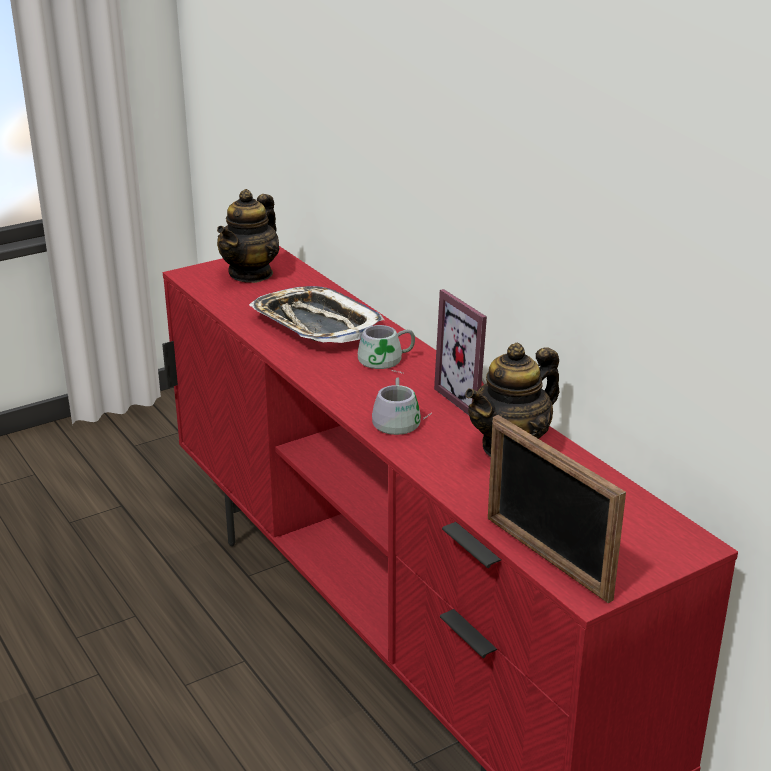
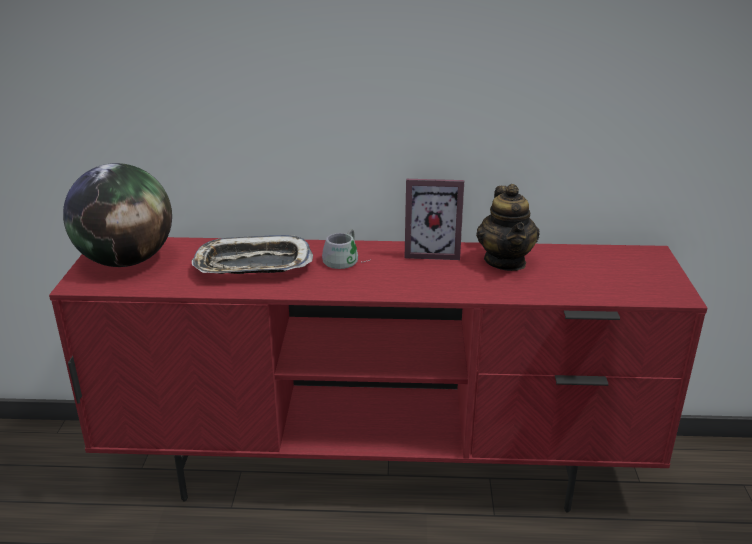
camera: 55 degrees left, 0 degrees up
(251, 274) = (126, 261): teapot -> globe
(401, 420) = (431, 281): grey mug -> none
(546, 558) = (636, 295): picture frame -> none

